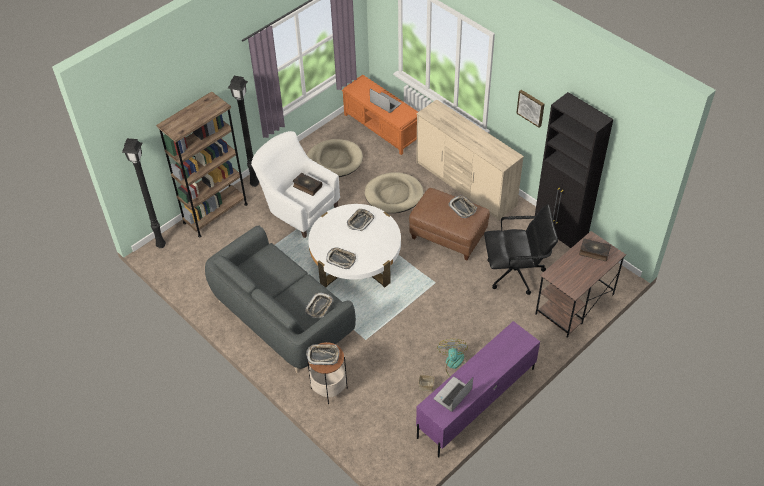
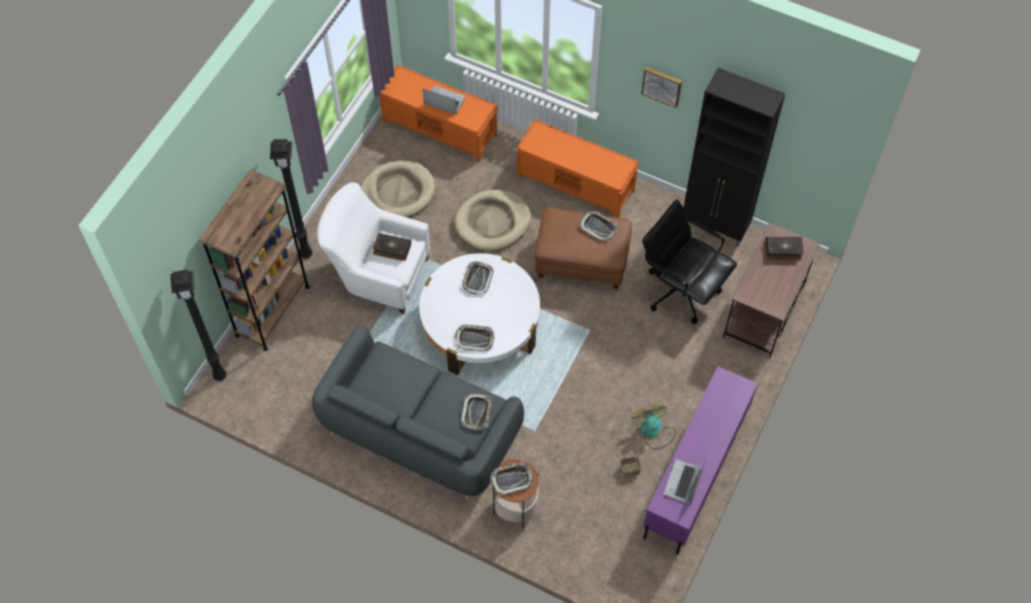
camera: 20 degrees left, 10 degrees up
(465, 184) = (576, 183): beige dresser -> orange bench
(516, 273) = (681, 290): black office chair -> black office chair turned 120 degrees counterclockwise

